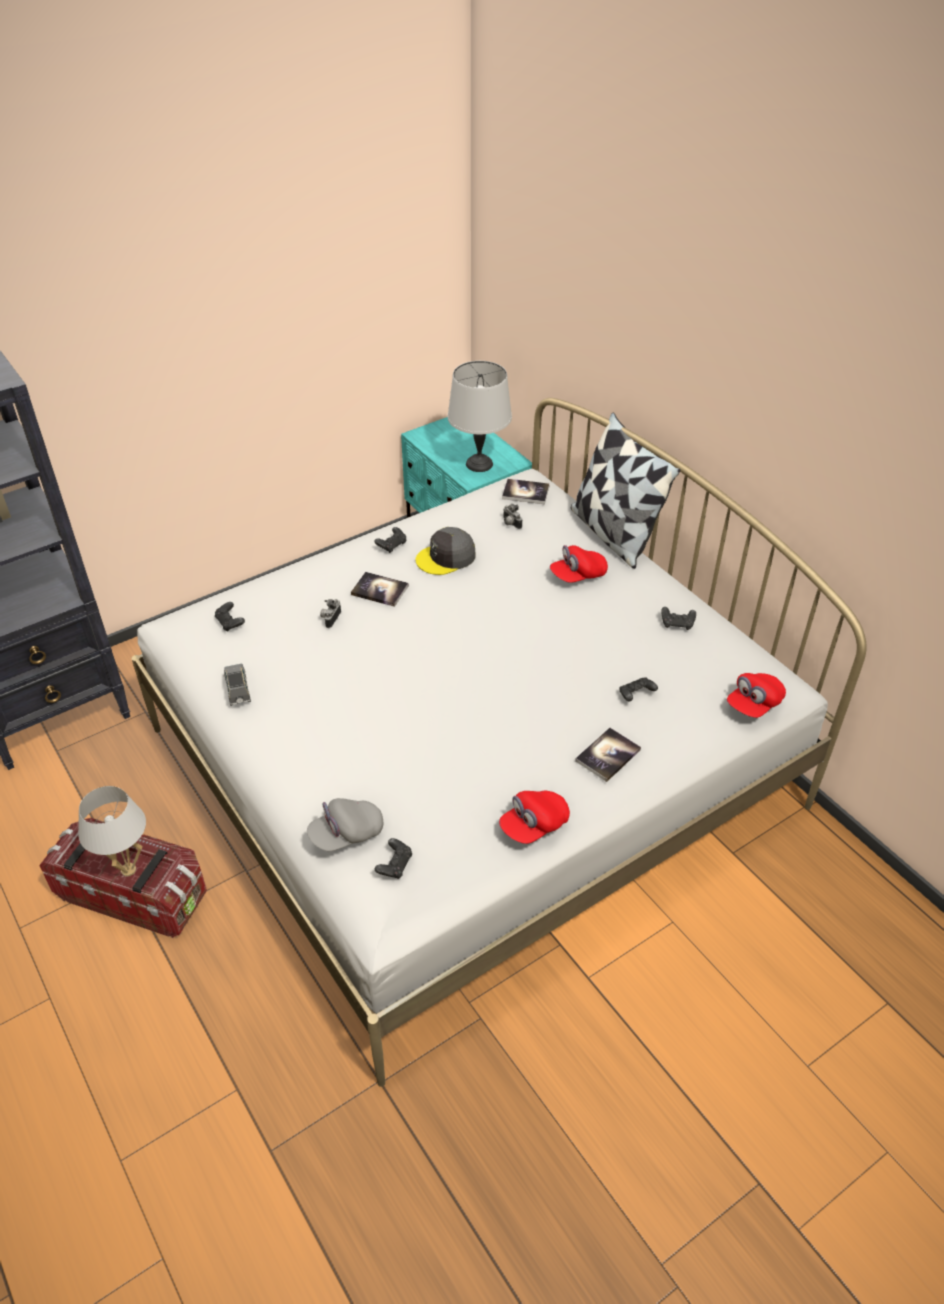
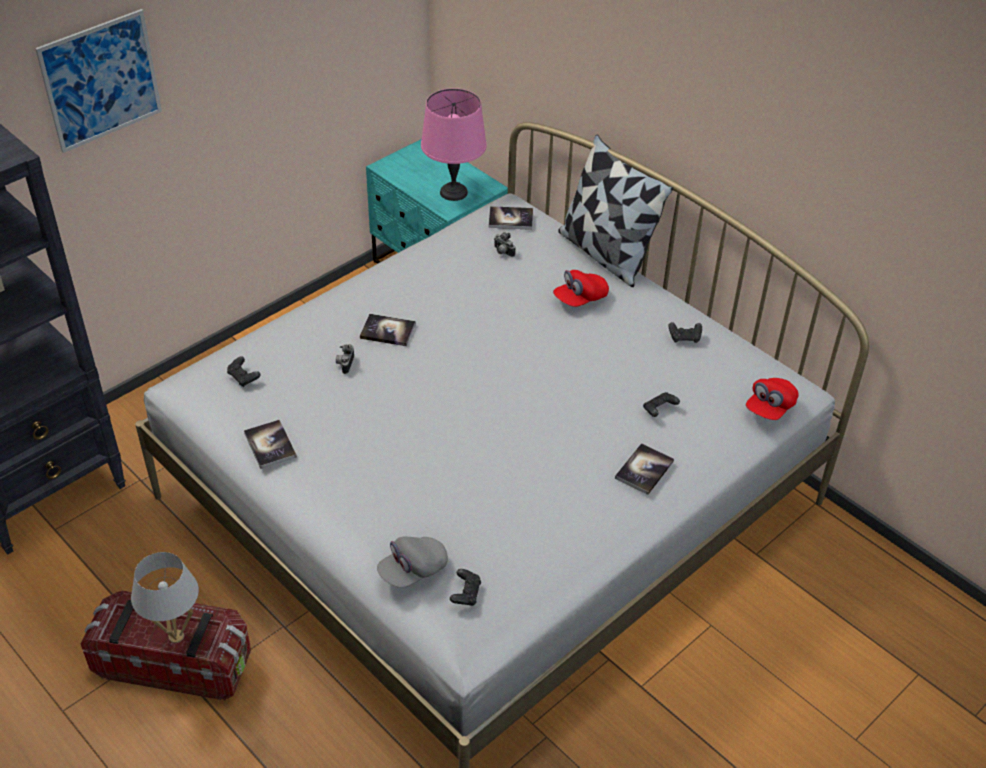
camera: 10 degrees left, 0 degrees up
(122, 323) = (101, 81): none -> picture
(238, 691) = (270, 445): grey toy car -> book
(392, 545) = (389, 284): black game controller -> none
(446, 557) = (446, 292): grey cap -> none
(479, 463) = (453, 192): grey table lamp -> pink table lamp
(534, 825) = (588, 542): red cap -> none

